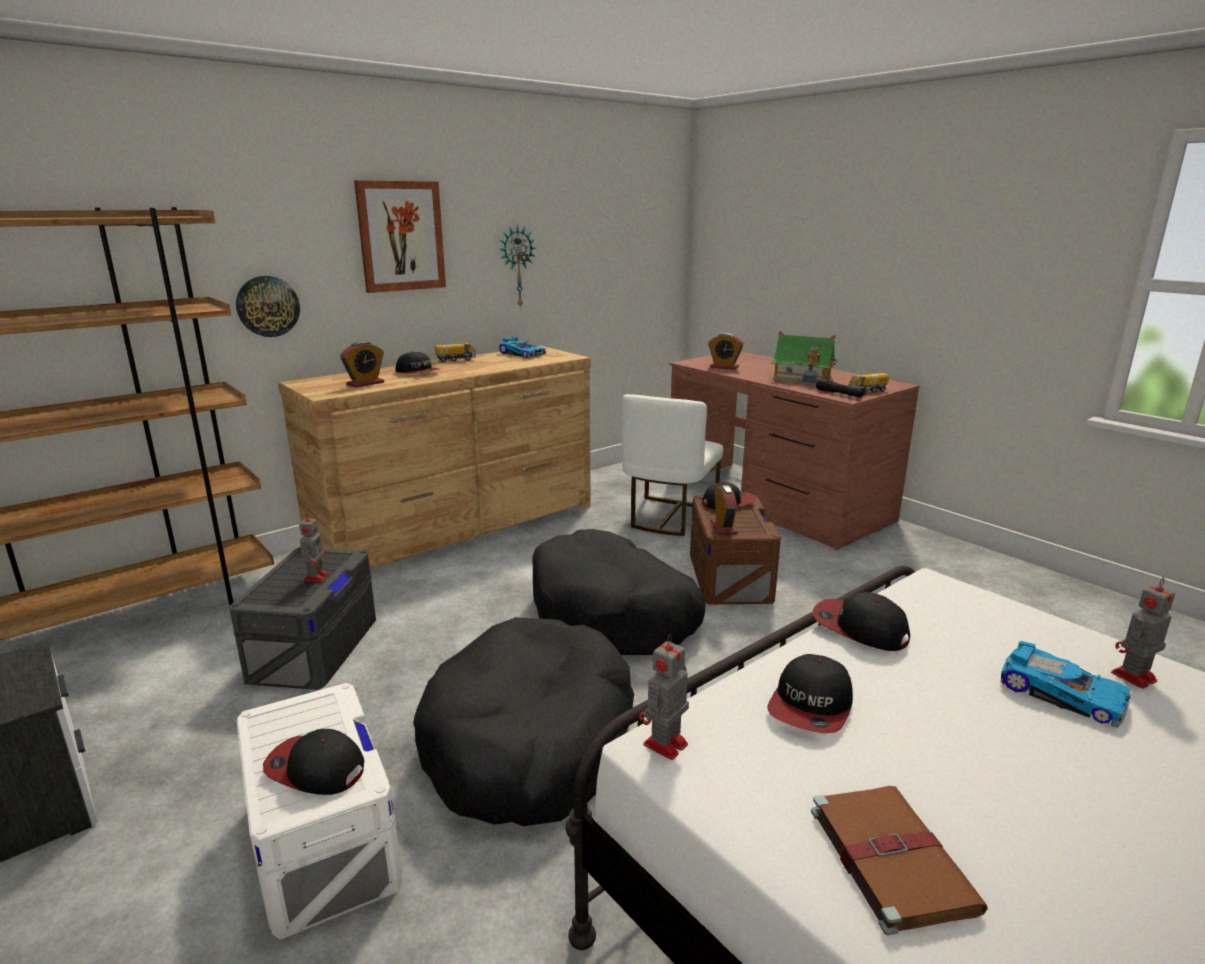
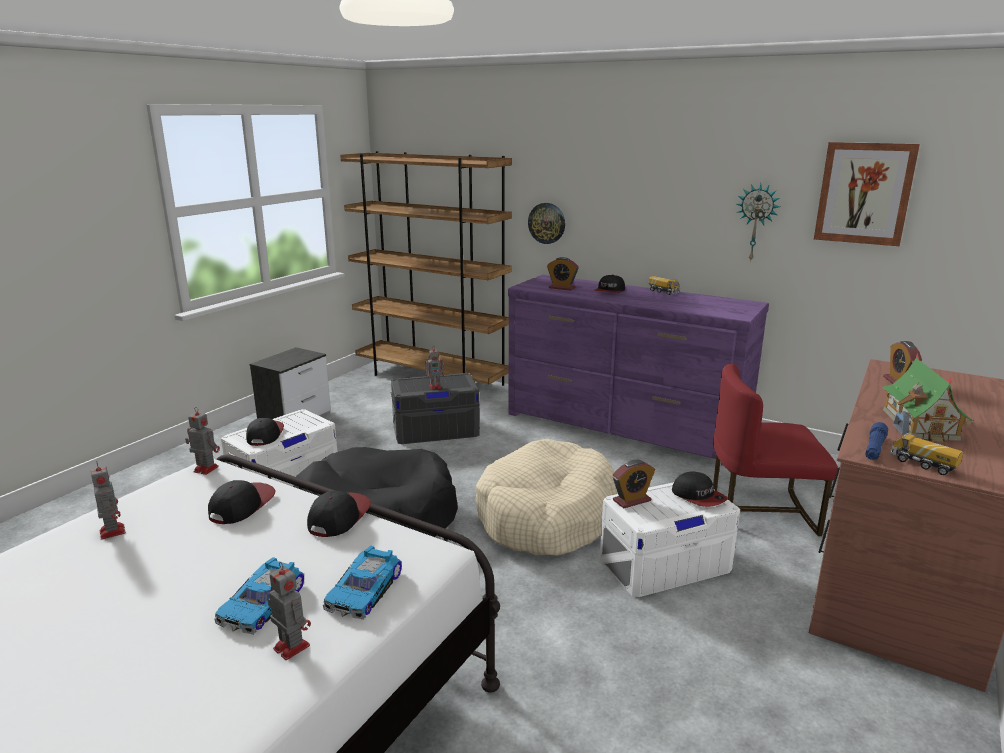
camera: 70 degrees right, 0 degrees up
(401, 236) = (646, 184): picture -> picture (864, 193)
(459, 527) = (624, 426): brown dresser -> purple dresser
(523, 354) = (721, 303): toy car -> toy car (366, 591)
(613, 613) = (547, 516): black dog bed -> beige dog bed
(669, 516) = (761, 510): white chair -> red chair
(729, 576) = (665, 564): brown storage box -> white storage box
(811, 706) = (242, 505): cap -> cap turned 105 degrees clockwise
(839, 394) = (874, 448): black flashlight -> blue flashlight
(888, 856) = (112, 531): brown book -> toy robot

